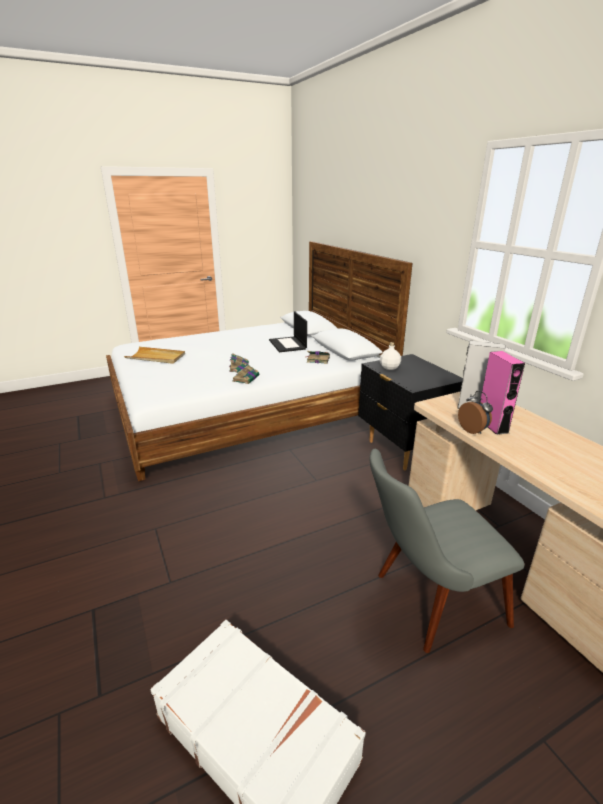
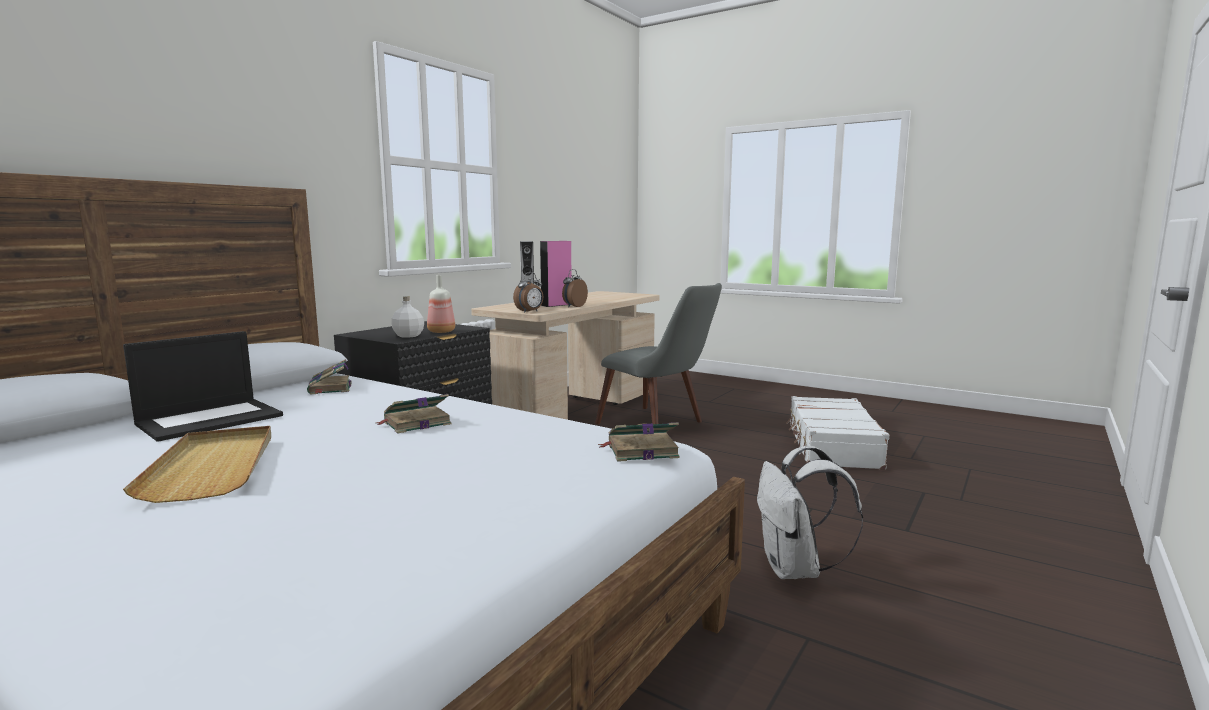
camera: 120 degrees left, 15 degrees down
(135, 524) = (795, 570): none -> white backpack
(156, 357) = (400, 526): beige tray -> beige tray (213, 467)
(246, 378) = (474, 408): book -> book (640, 451)
(400, 376) = (440, 332): none -> bottle
(437, 403) = (530, 312): none -> alarm clock

